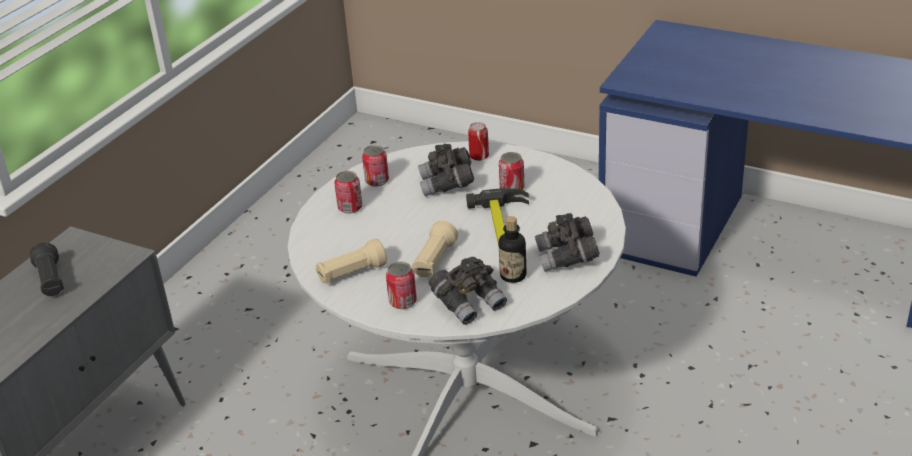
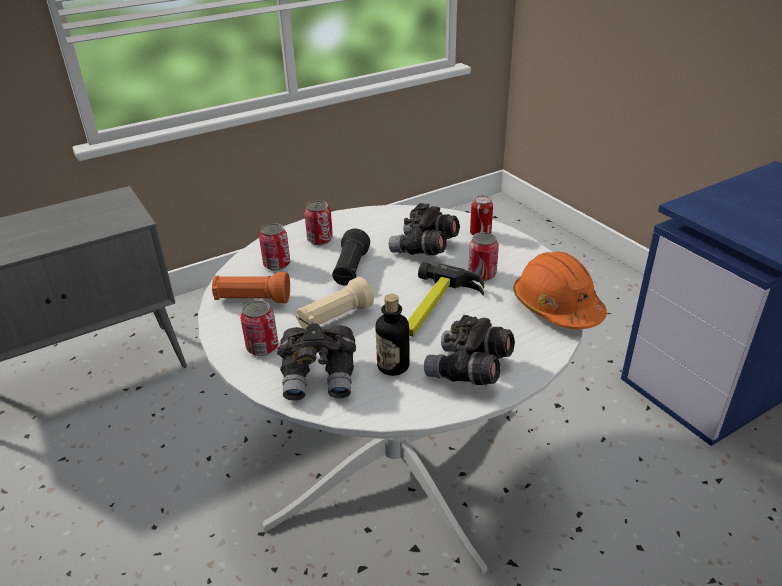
camera: 30 degrees right, 0 degrees up
(51, 281) = (65, 220): black flashlight -> black flashlight (350, 270)
(351, 274) = (252, 300): beige flashlight -> orange flashlight
(377, 181) = (367, 225): can -> can (277, 264)
(587, 193) = (556, 307): none -> orange hard hat

